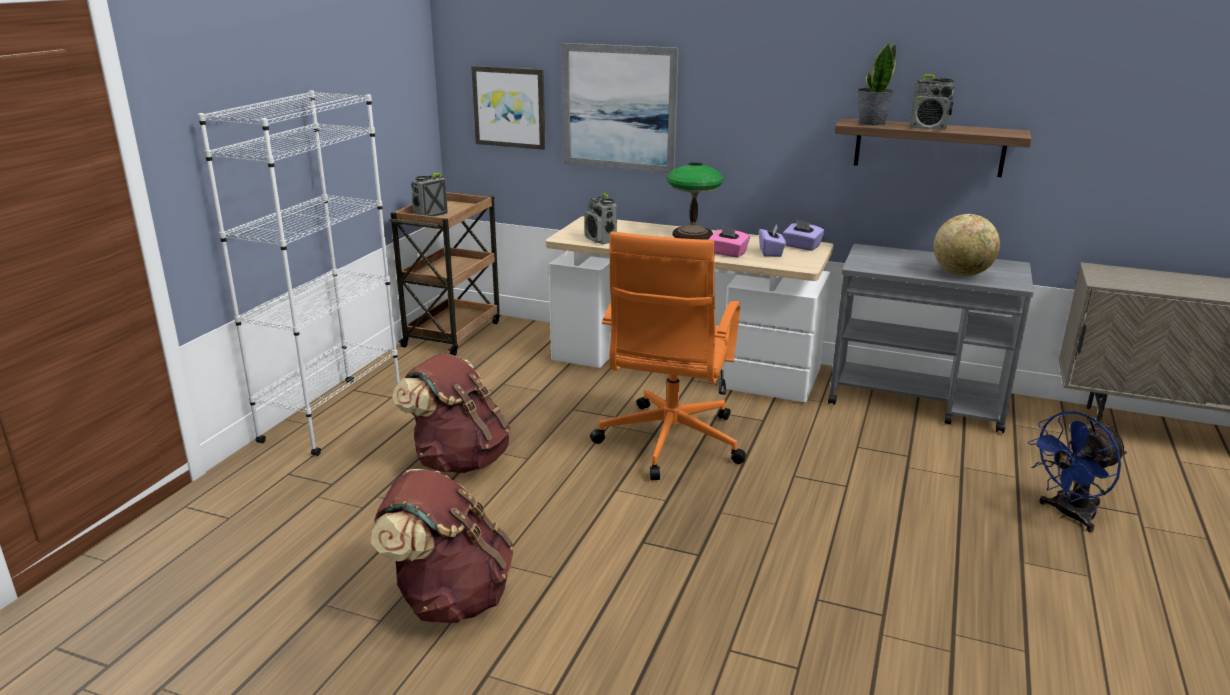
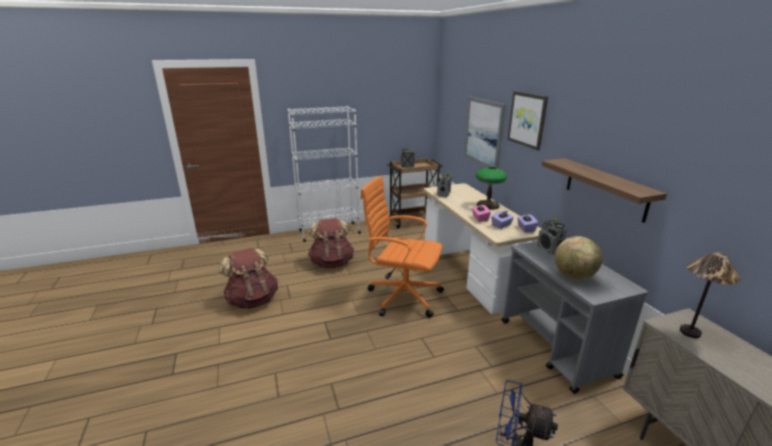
camera: 50 degrees right, 0 degrees up
(509, 107) = (452, 125): picture -> picture (527, 119)
(669, 443) = (402, 296): orange office chair -> orange office chair turned 45 degrees clockwise
(871, 123) = (567, 164): potted plant -> none
(928, 128) = (592, 174): radio -> radio (549, 249)
(1124, 280) = (690, 332): none -> table lamp

